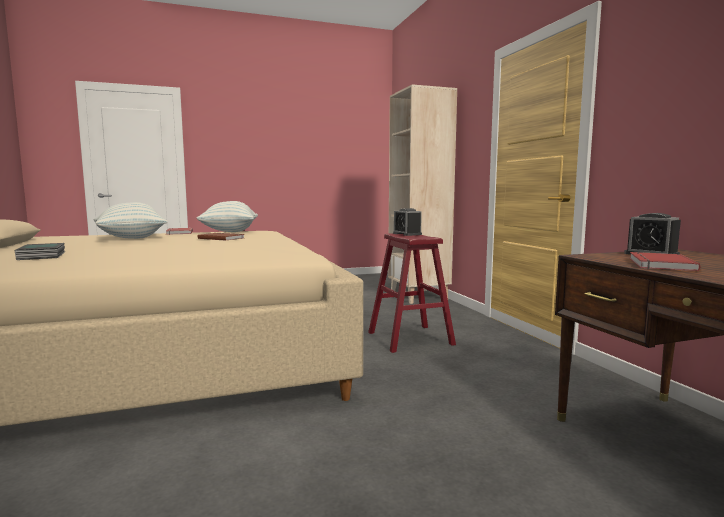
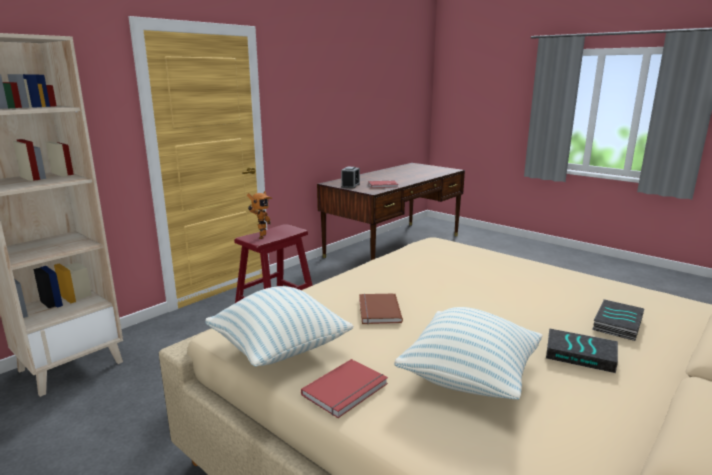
camera: 120 degrees left, 10 degrees up
(71, 247) = (581, 354): none -> book
(407, 234) = (260, 236): alarm clock -> toy robot

